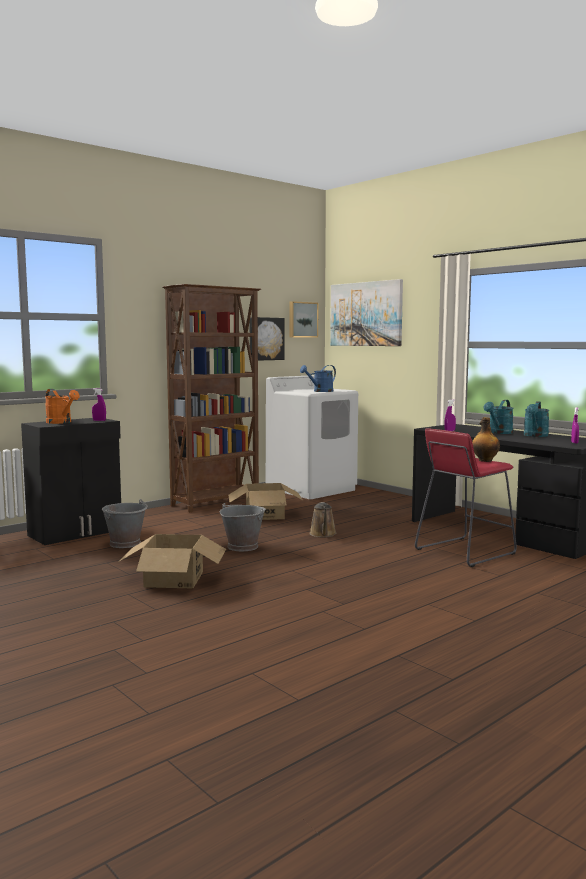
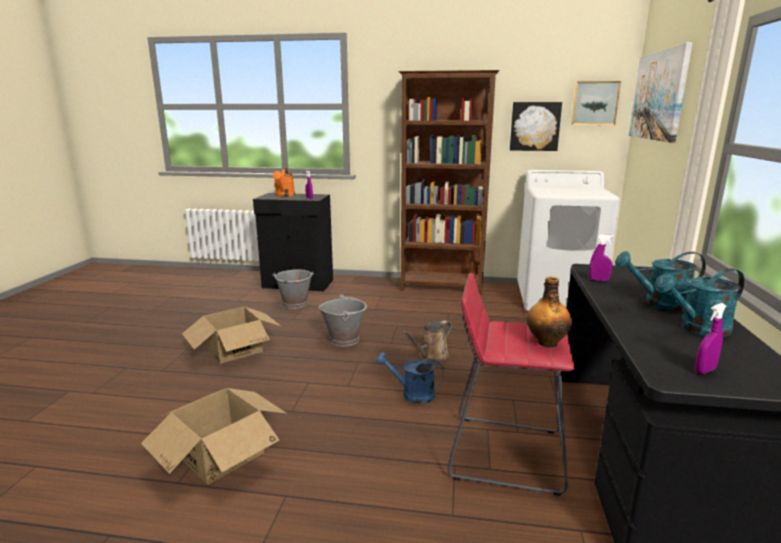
camera: 50 degrees right, 10 degrees up
(265, 515) = (443, 313): cardboard box -> cardboard box (221, 454)
(320, 391) = (562, 192): blue watering can -> blue watering can (412, 394)

